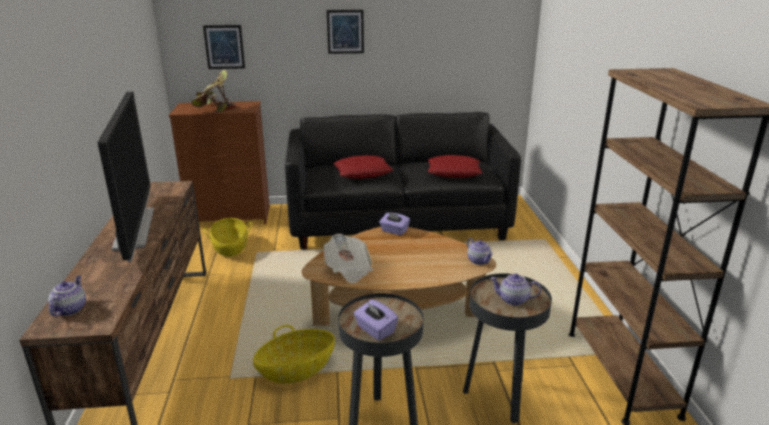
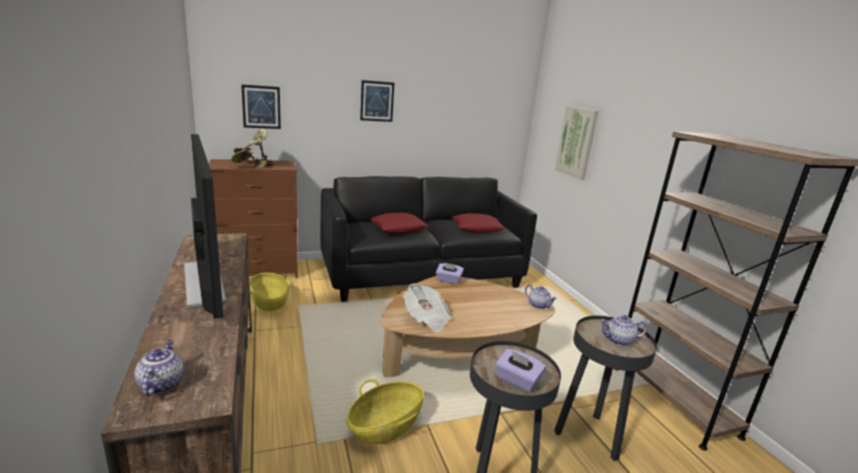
camera: 15 degrees left, 5 degrees down
(571, 69) = (576, 142): none -> picture

